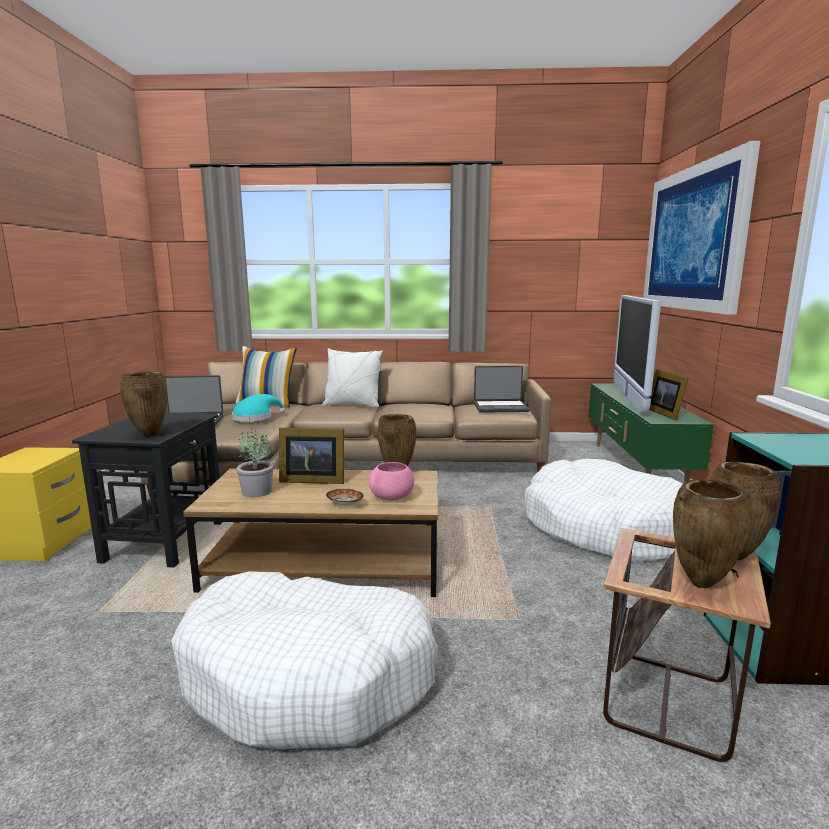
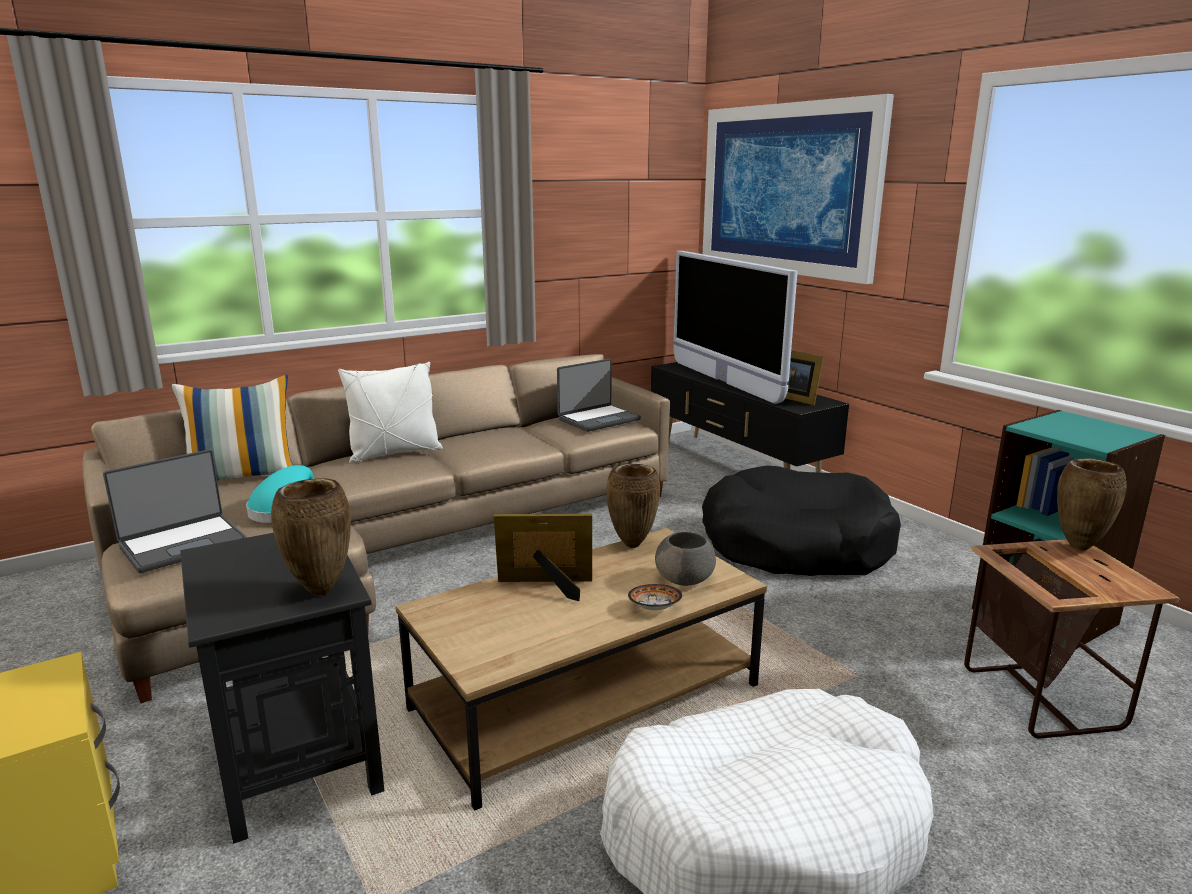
camera: 35 degrees left, 5 degrees up
(256, 491) = (509, 628): potted plant -> none
(311, 480) = (548, 586): picture frame -> picture frame turned 150 degrees counterclockwise
(392, 497) = (685, 579): pink bowl -> grey bowl
(603, 527) = (795, 544): white dog bed -> black dog bed
(635, 468) = (736, 464): green tv stand -> black tv stand
(701, 585) = (1103, 582): brown vase -> none

